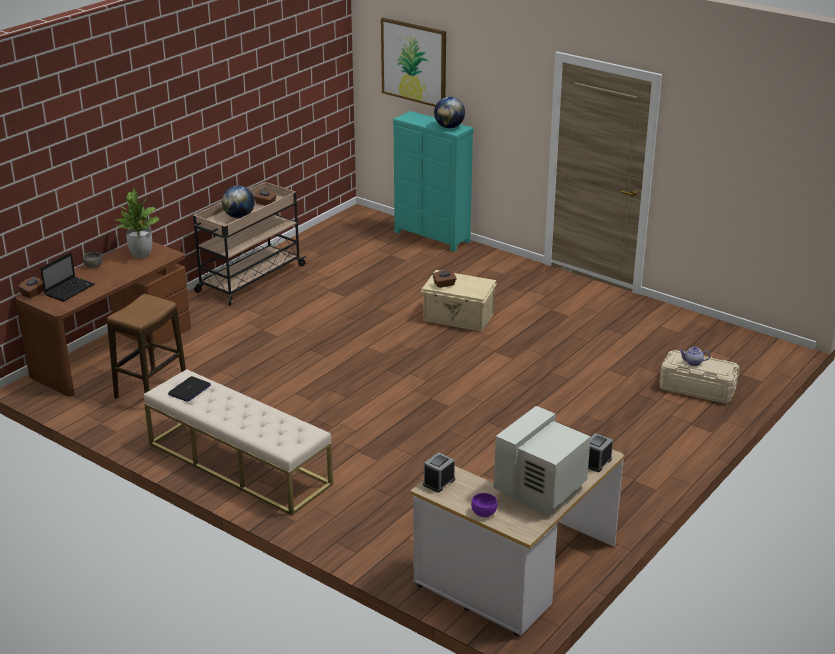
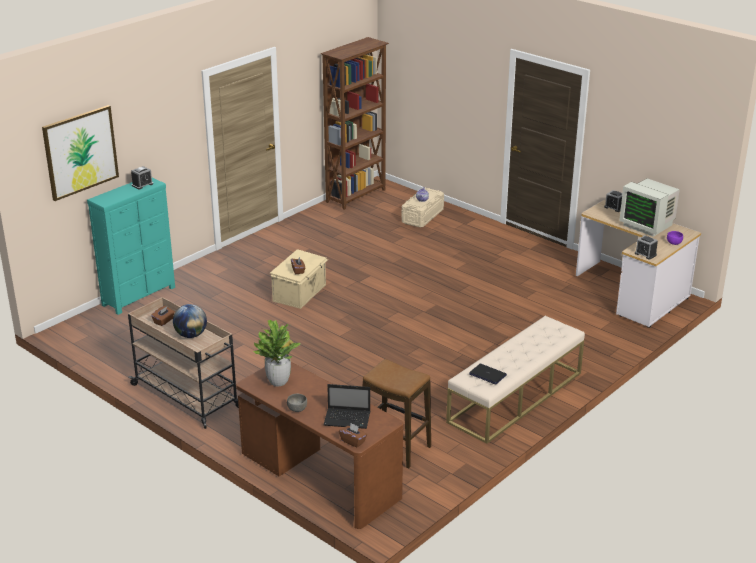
camera: 85 degrees left, 0 degrees up
(70, 289) = (348, 419): laptop -> laptop turned 150 degrees clockwise
(449, 127) = (142, 185): globe -> alarm clock
(734, 337) = (356, 196): none -> brown bookcase

